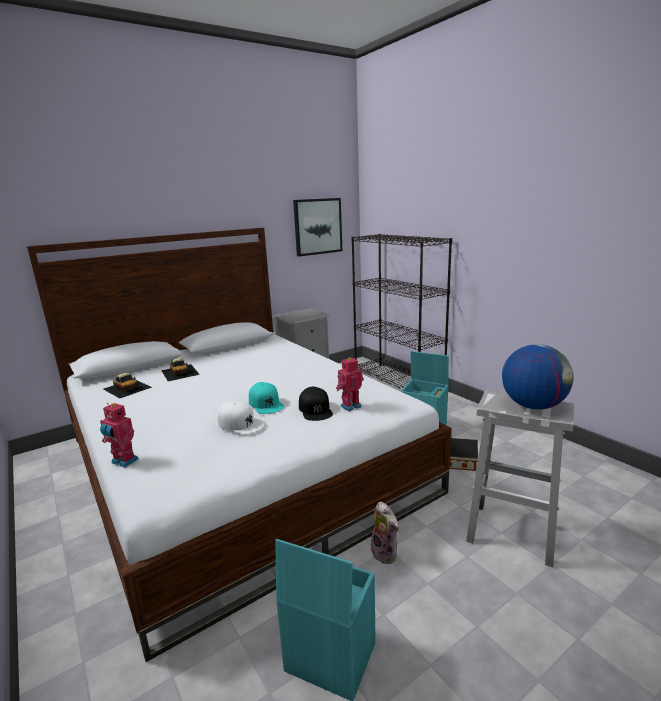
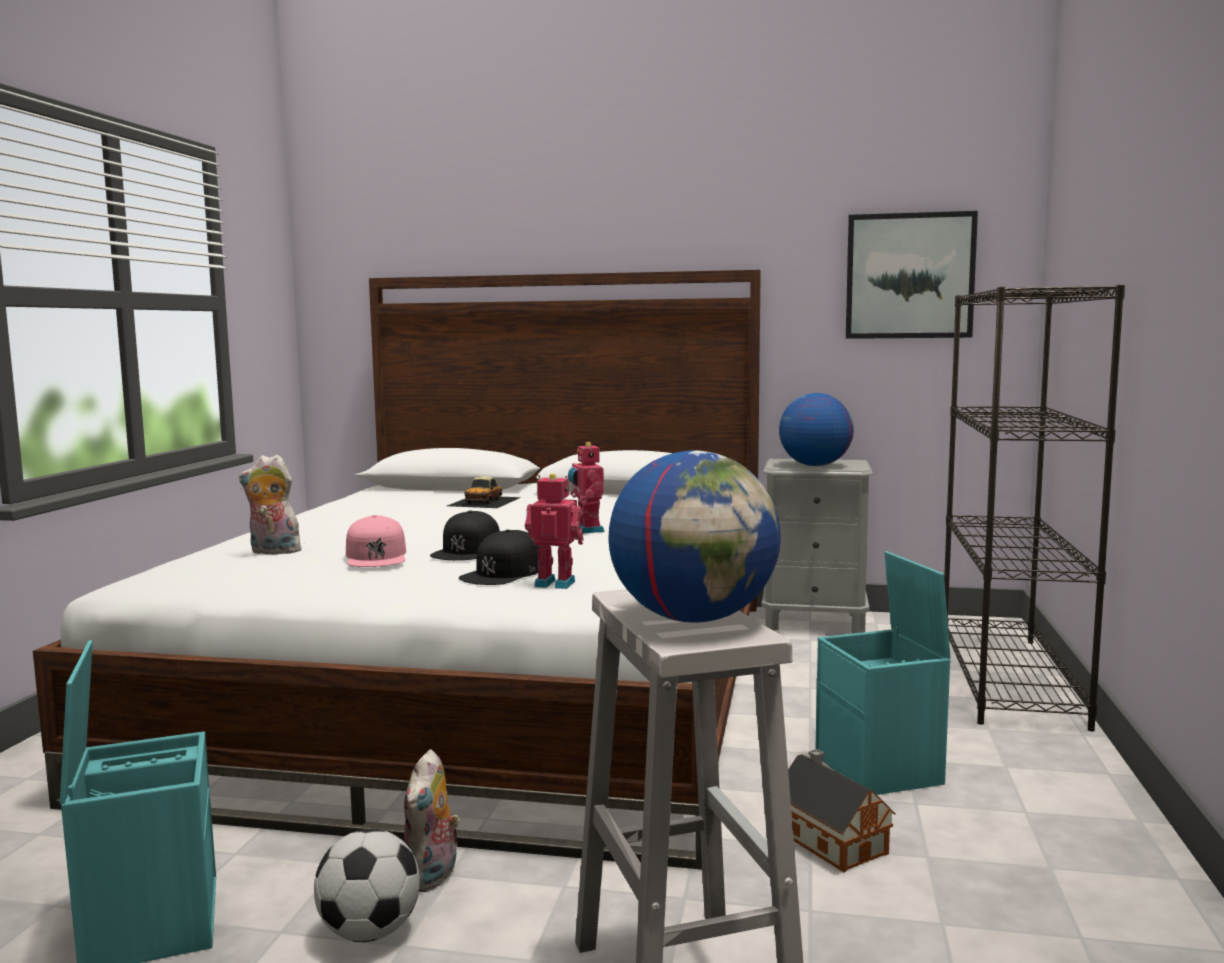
camera: 45 degrees right, 10 degrees down
(123, 461) = (204, 552): toy robot -> toy robot (587, 530)
(127, 388) = (392, 501): toy car -> none
(174, 444) = (272, 552): none -> plush toy
(241, 424) = (376, 556): white cap -> pink cap
(266, 403) = (467, 550): turquoise cap -> black cap
(303, 315) = (814, 465): none -> globe
(410, 588) = (369, 933): none -> football

